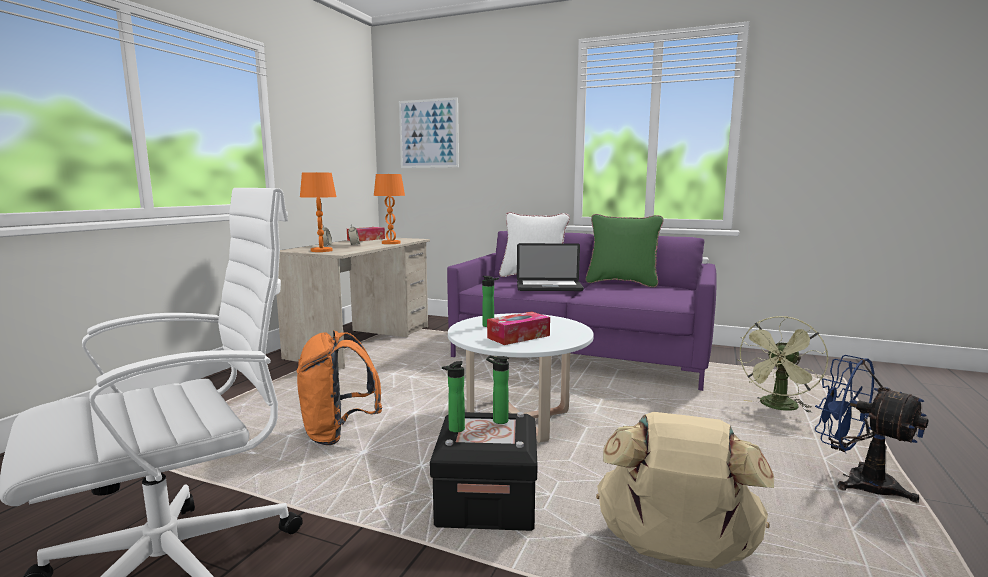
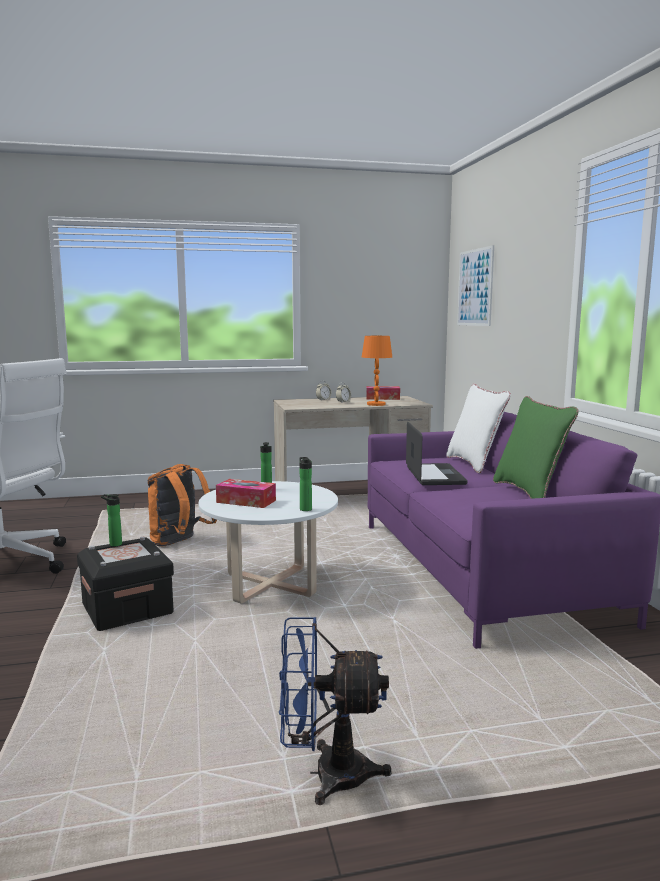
camera: 55 degrees right, 0 degrees up
(321, 250) = (296, 404): orange table lamp -> none
(498, 420) = (141, 550): bottle -> bottle (305, 509)
(549, 287) = (434, 476): laptop -> laptop turned 150 degrees counterclockwise
(675, 553) = (102, 687): beige backpack -> none
(778, 407) = (498, 704): green fan -> none
(857, 481) = (326, 774): blue fan -> blue fan turned 105 degrees counterclockwise

